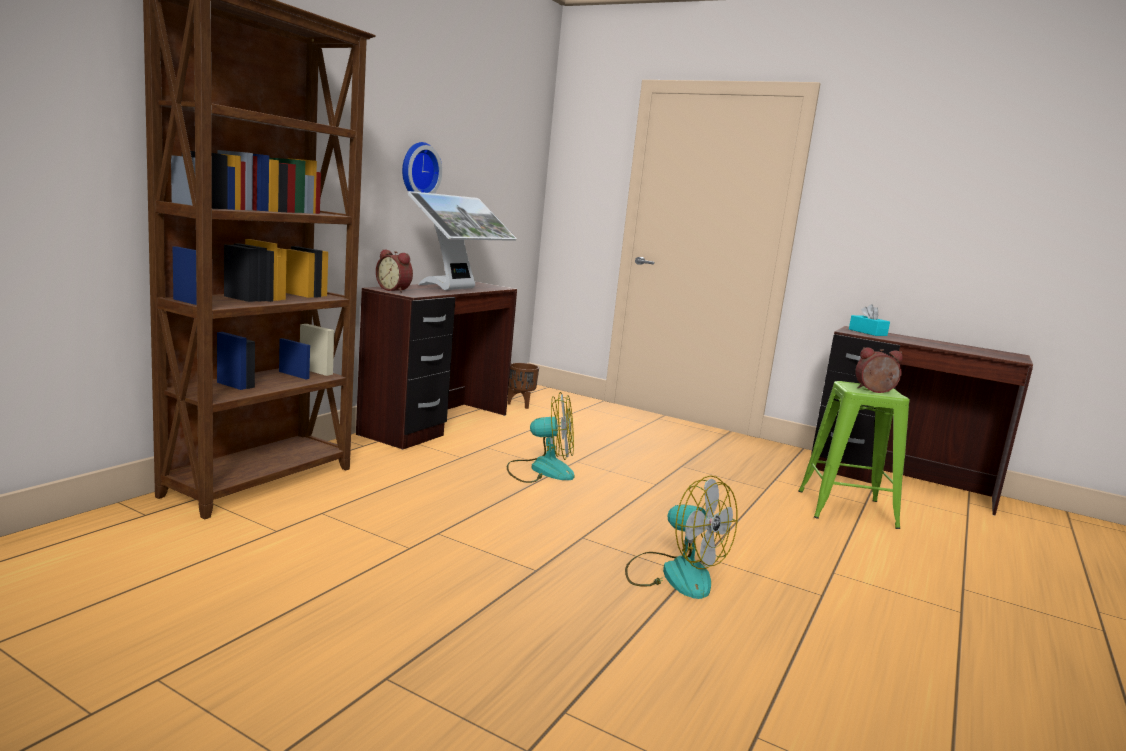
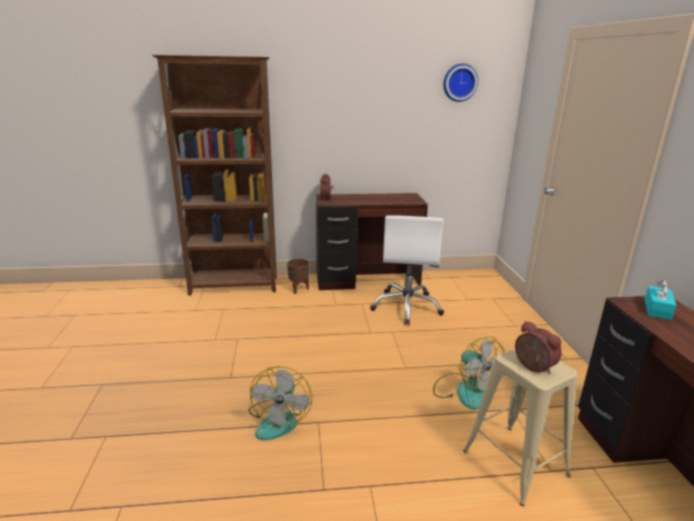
camera: 55 degrees right, 10 degrees up
(417, 170) = (362, 123): wall clock -> wall clock (459, 82)
(457, 289) = (376, 200): monitor -> none
(520, 405) = (447, 283): brown planter -> brown planter (298, 289)
(536, 436) = (407, 307): none -> white office chair
(541, 470) = (358, 328): fan -> fan (464, 390)
(847, 509) = (515, 463): green stool -> beige stool

